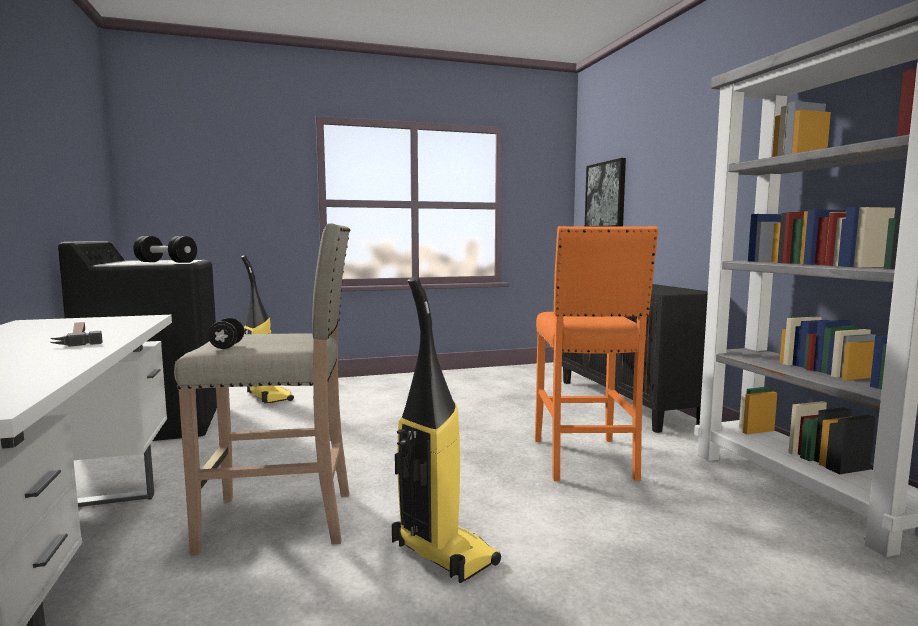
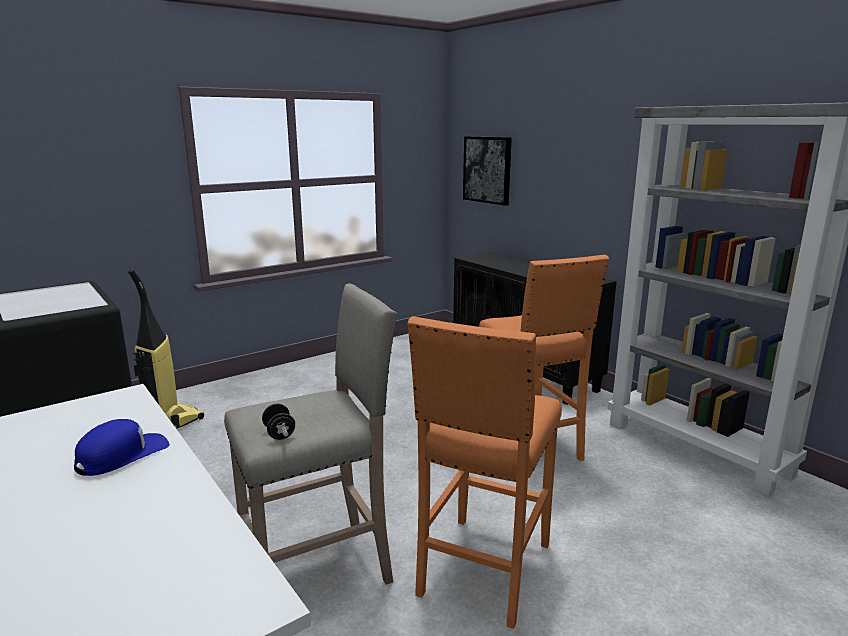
camera: 20 degrees left, 10 degrees up
(78, 337) = (122, 455): hammer -> blue cap
(166, 262) = (68, 301): black dumbbell -> none
(442, 554) = (483, 570): vacuum cleaner -> orange stool

